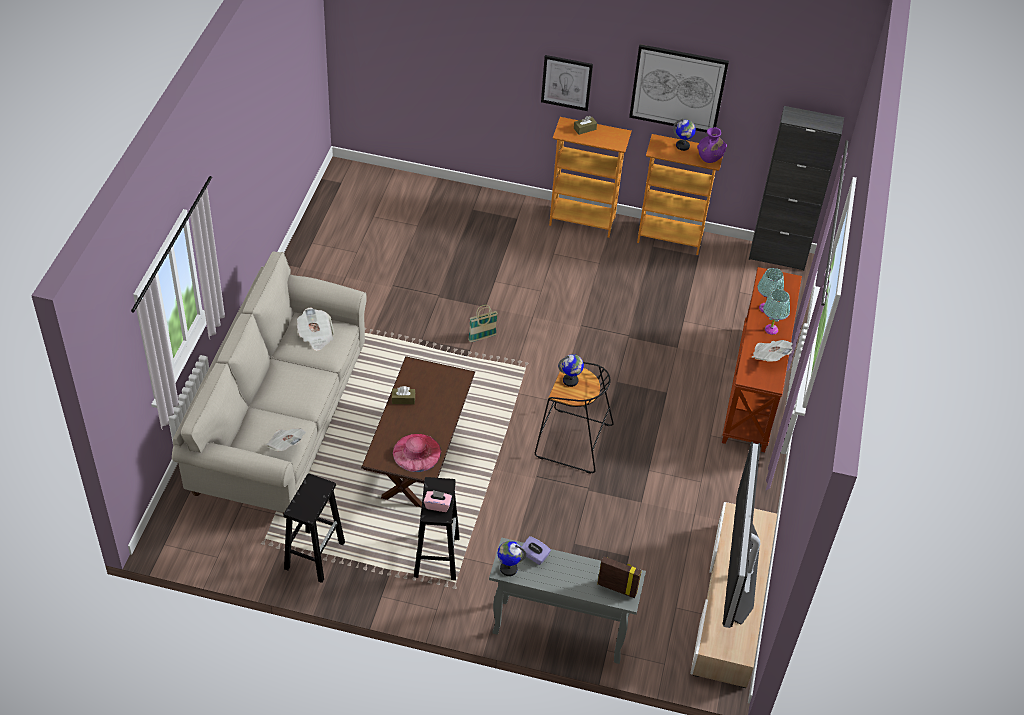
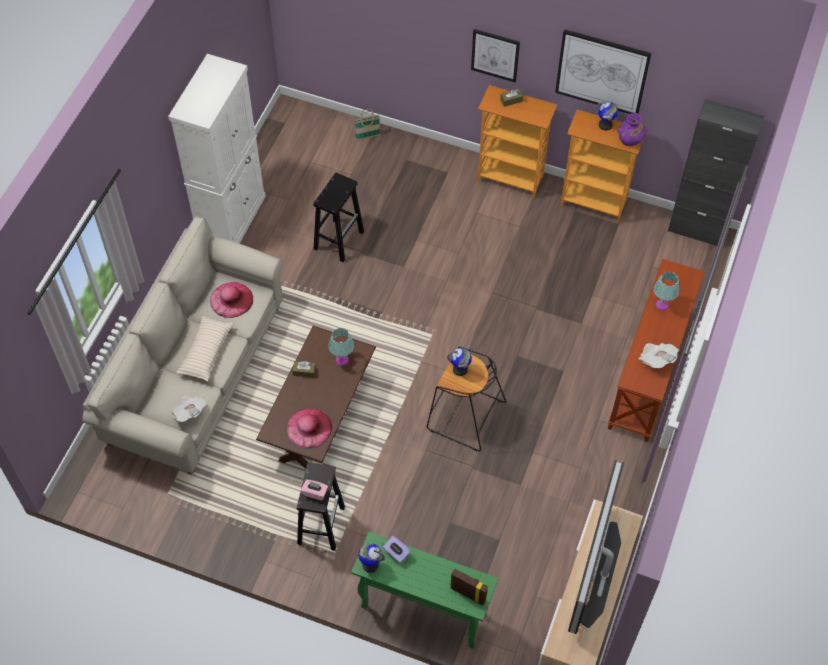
camera: 10 degrees right, 10 degrees up
(295, 388) = (206, 352): none -> beige pillow
(298, 273) = (232, 219): none -> white cabinet
(315, 554) = (211, 513): black stool -> black stool (339, 239)
(316, 336) = (231, 299): newspaper -> pink hat
(482, 337) = (395, 299): basket -> basket (367, 137)
(558, 631) = (422, 611): grey console table -> green console table
(771, 329) = (663, 329): turquoise table lamp -> turquoise table lamp (342, 359)

